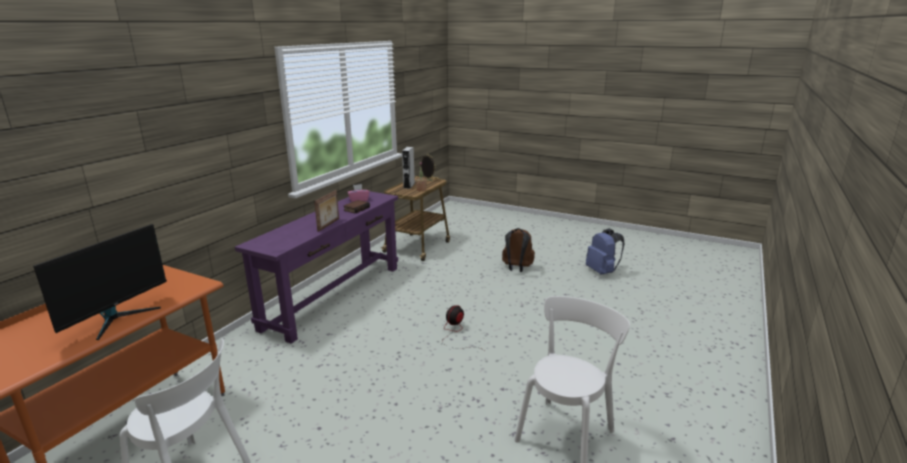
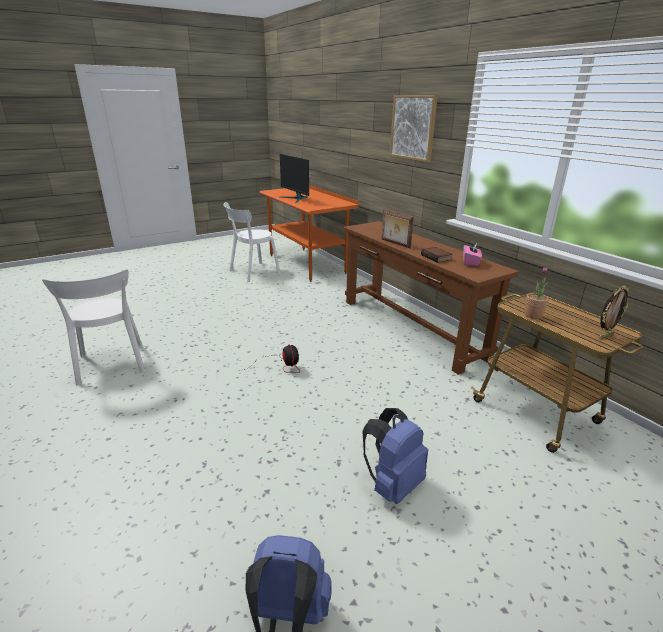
camera: 120 degrees right, 5 degrees up
(222, 126) = (413, 127): none -> picture
(334, 296) = (410, 328): purple console table -> brown console table
(409, 186) = (567, 314): grey speaker -> none
(517, 268) = (393, 484): brown backpack -> blue backpack

